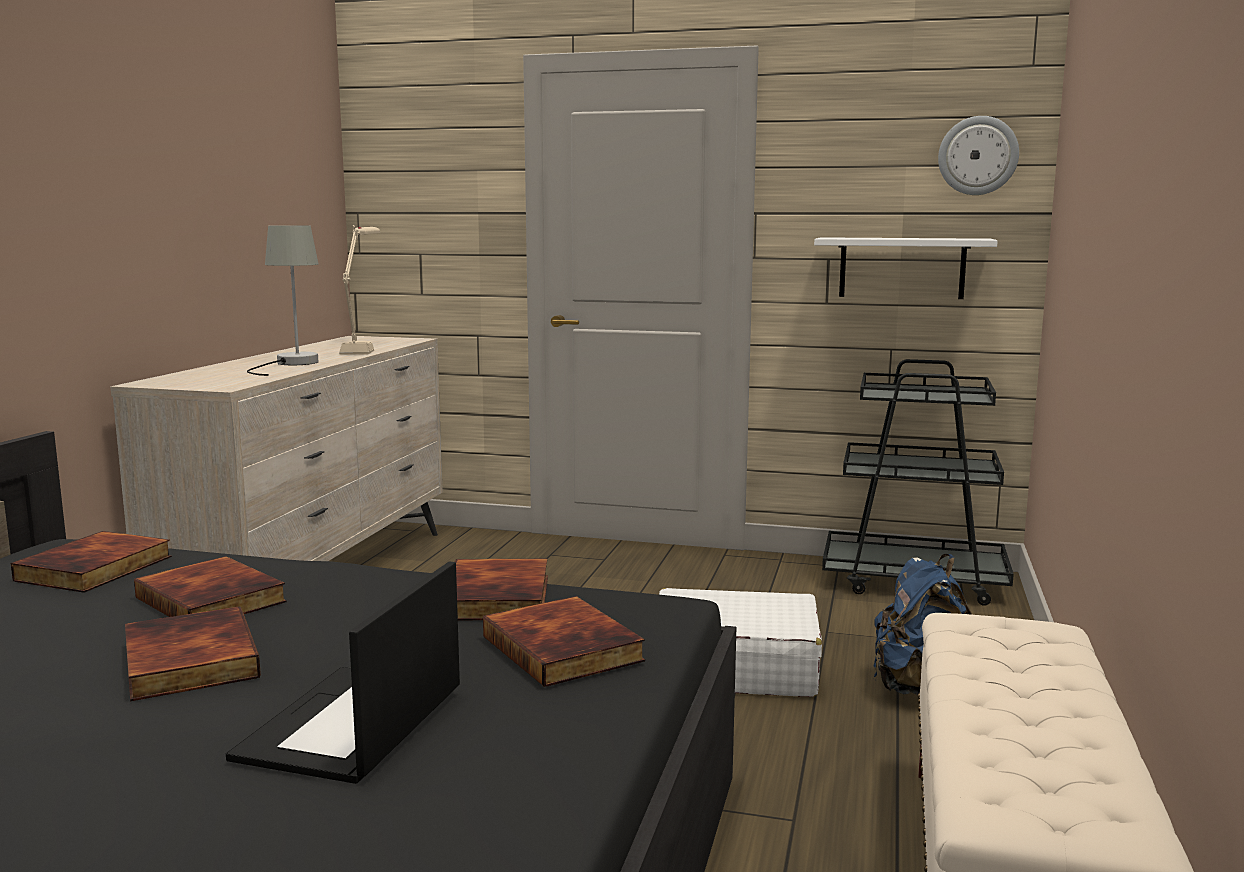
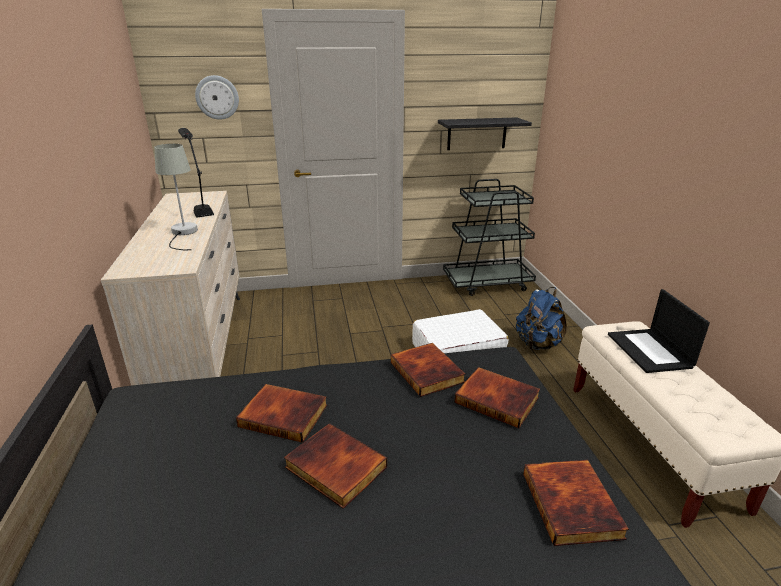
camera: 25 degrees left, 15 degrees up
(96, 569) = (180, 410): book -> book (573, 505)
(353, 725) = (469, 484): laptop -> laptop (650, 351)
(364, 348) = (200, 208): beige table lamp -> black table lamp
(902, 268) = (477, 133): white shelf -> black shelf
(978, 155) = (513, 75): wall clock -> wall clock (217, 97)

